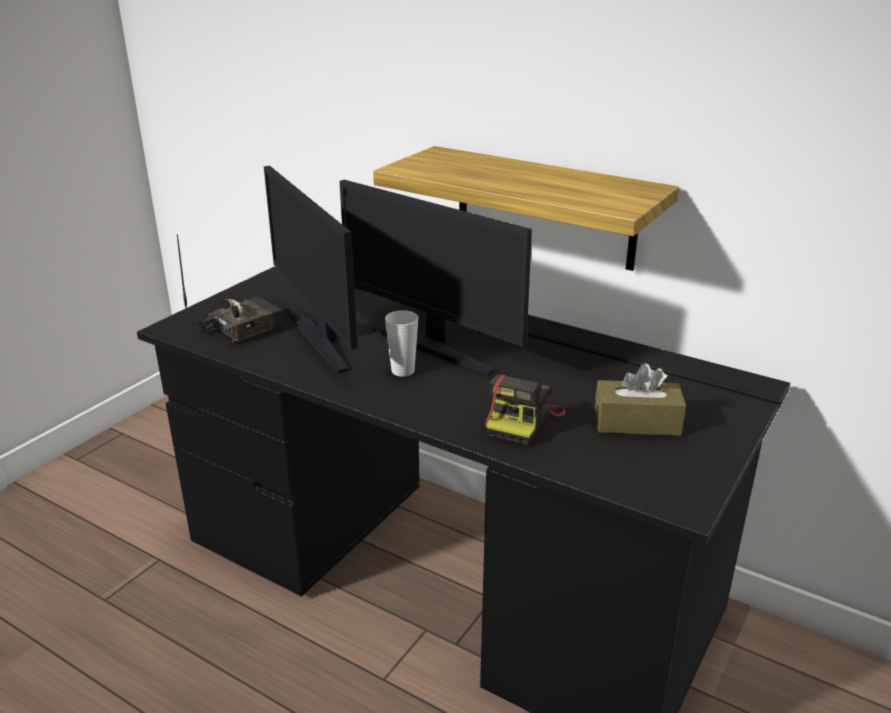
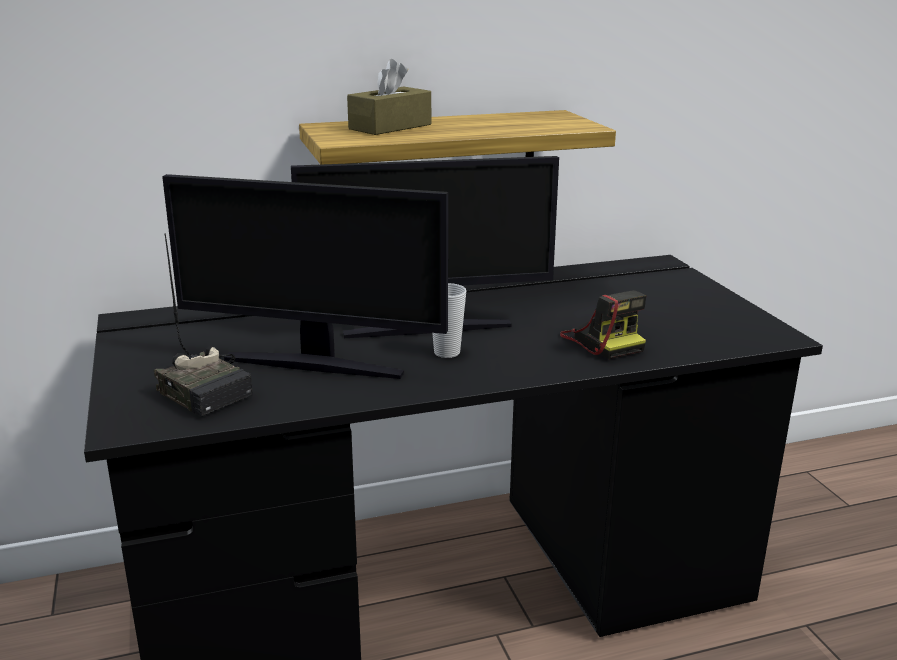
camera: 50 degrees left, 5 degrees down
(241, 327) = (208, 391): radio -> radio turned 135 degrees clockwise
(637, 422) = (659, 309): brown tissue box -> brown tissue box (390, 127)

